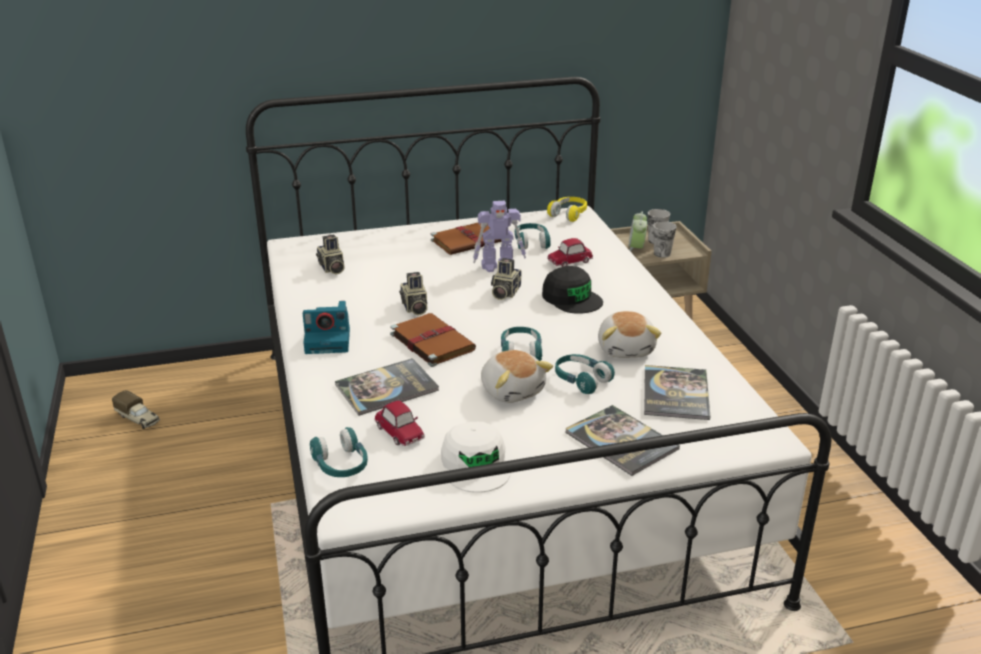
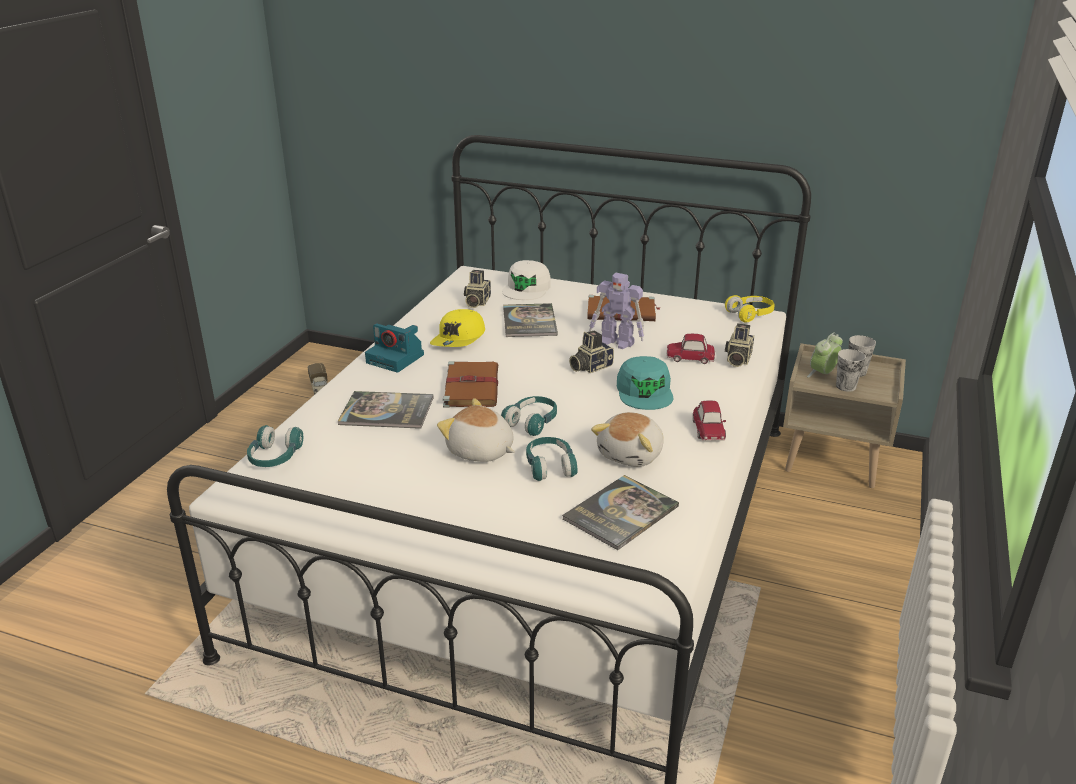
camera: 35 degrees right, 0 degrees up
(362, 305) = (459, 339): none -> yellow cap
(400, 432) = (348, 450): toy car -> toy car (708, 430)
(414, 308) = (496, 354): camera -> camera (737, 359)
(476, 465) = (366, 500): white cap -> white cap (527, 288)
(512, 390) = (480, 451): plush toy -> plush toy turned 120 degrees clockwise
(531, 243) = (676, 330): turquoise headphones -> none
(572, 298) = (645, 391): black cap -> turquoise cap
(621, 441) = (510, 533): book -> book (529, 321)

